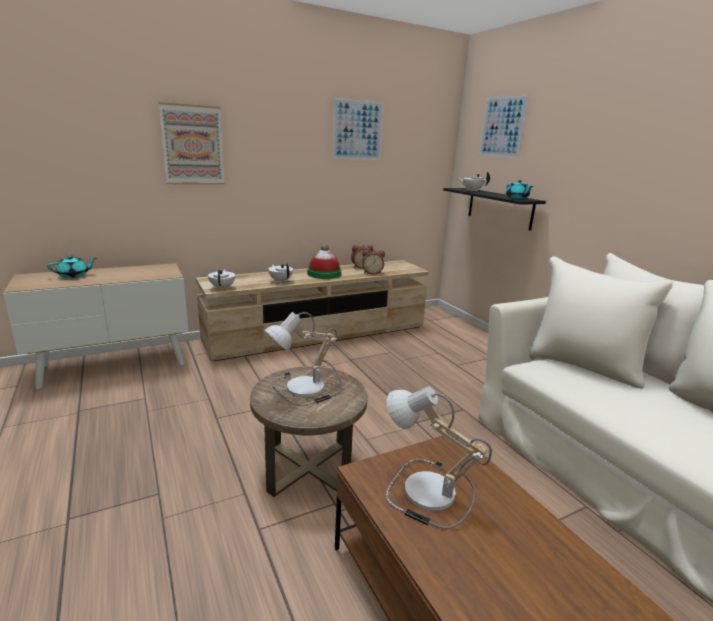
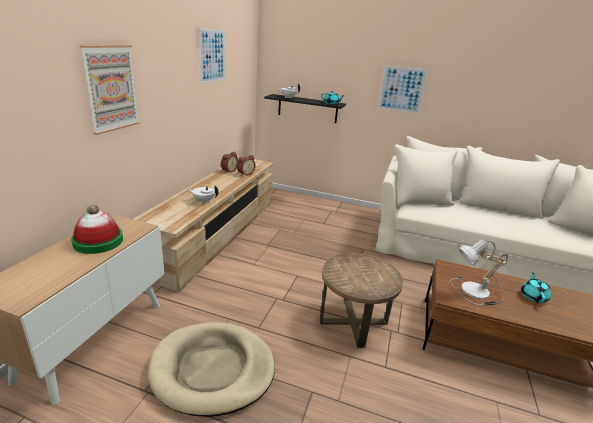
camera: 45 degrees left, 5 degrees up
(74, 276) = (47, 265): turquoise teapot -> turquoise teapot (533, 296)
(132, 425) = (213, 370): none -> beige dog bed
(222, 288) = (176, 223): white teapot -> none
(305, 390) = (357, 273): table lamp -> none
(324, 274) = (218, 184): hat -> hat (98, 241)
(502, 127) = (303, 50): picture -> picture (402, 89)

